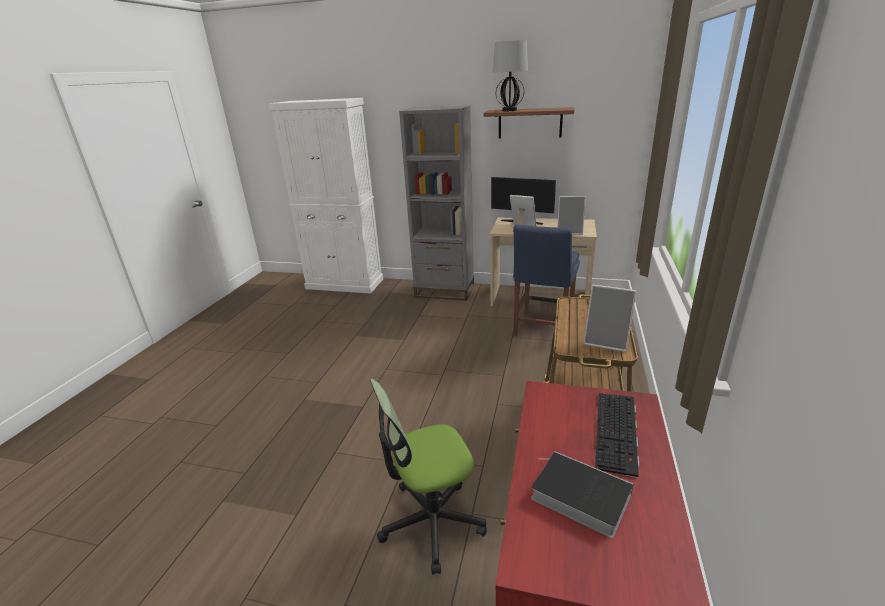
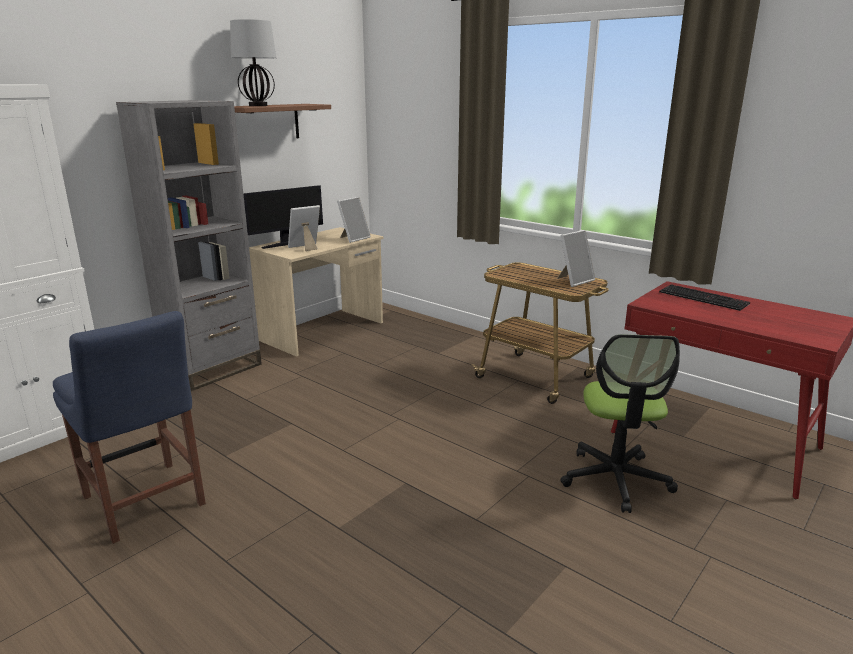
camera: 65 degrees left, 5 degrees down
(542, 328) = (381, 348): blue chair -> blue chair (145, 503)
(577, 495) = (763, 319): book -> none

